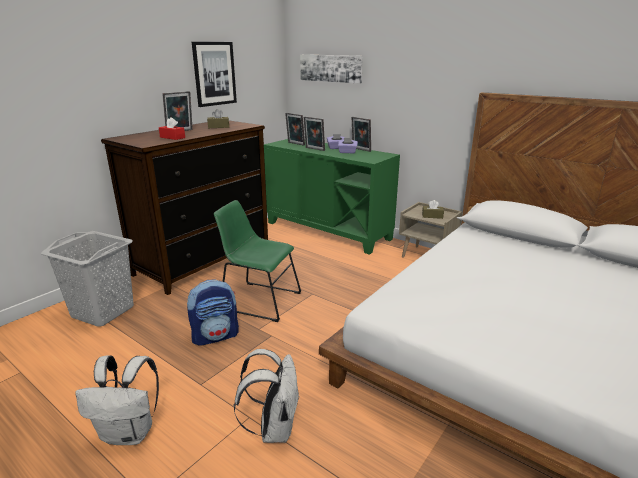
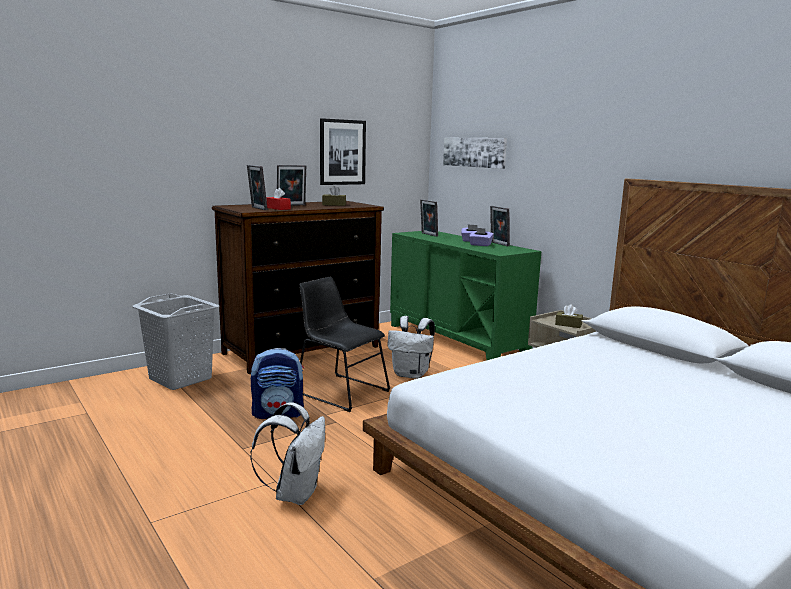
camera: 15 degrees right, 10 degrees down
(130, 433) = (159, 472): white backpack -> white backpack (411, 374)
(258, 300) = (339, 391): green chair -> black chair
(314, 149) = (444, 240): picture frame -> picture frame (257, 208)

